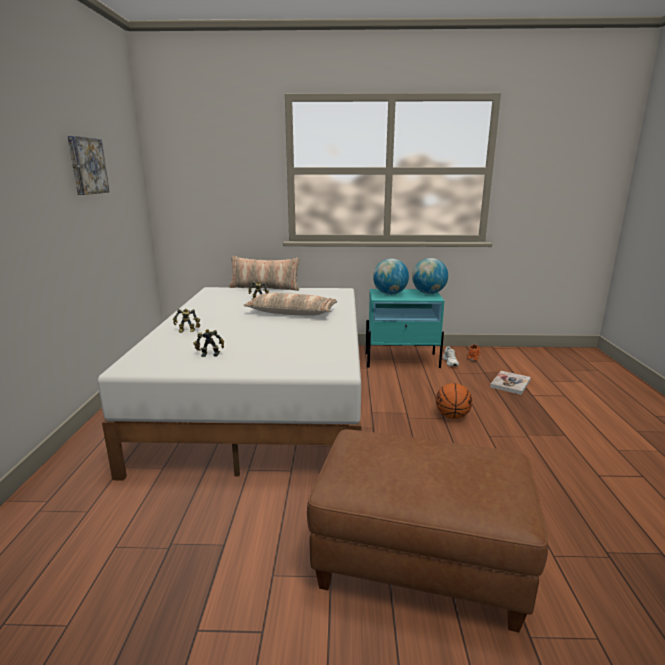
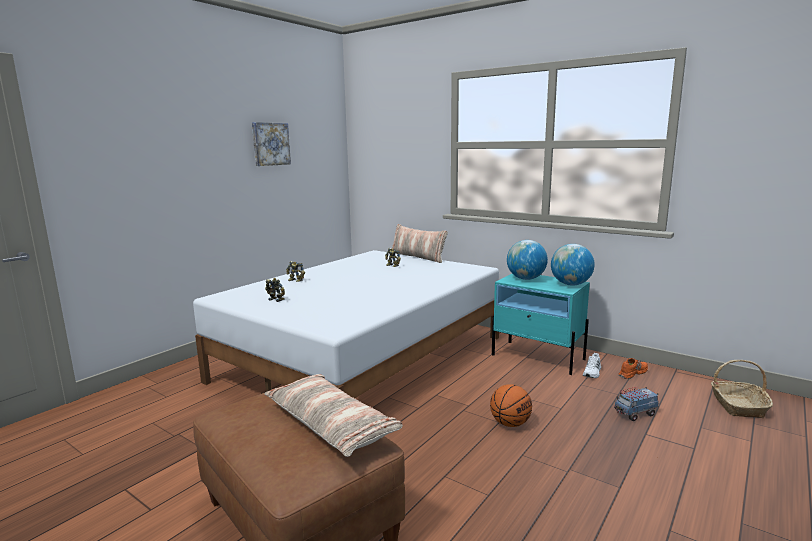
camera: 35 degrees right, 5 degrees down
(292, 312) = (395, 280): pillow -> pillow (331, 424)
(510, 384) = (635, 414): book -> toy truck
(549, 361) = (737, 405): none -> basket

